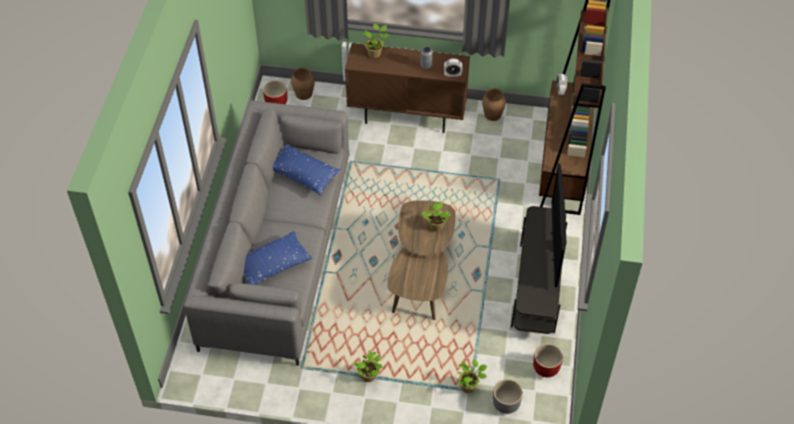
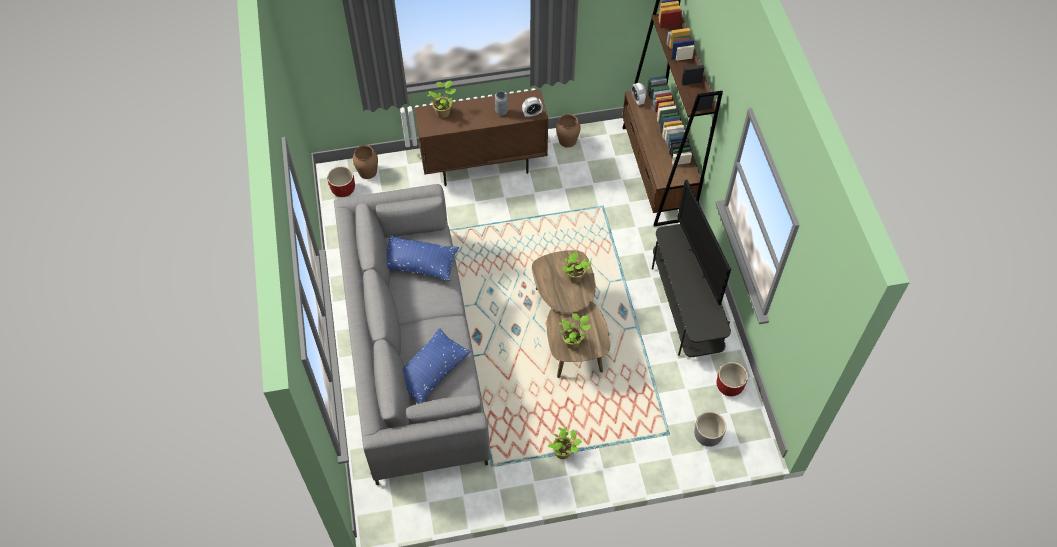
camera: 20 degrees left, 5 degrees up
(469, 386) = (665, 429): potted plant -> potted plant (573, 341)

